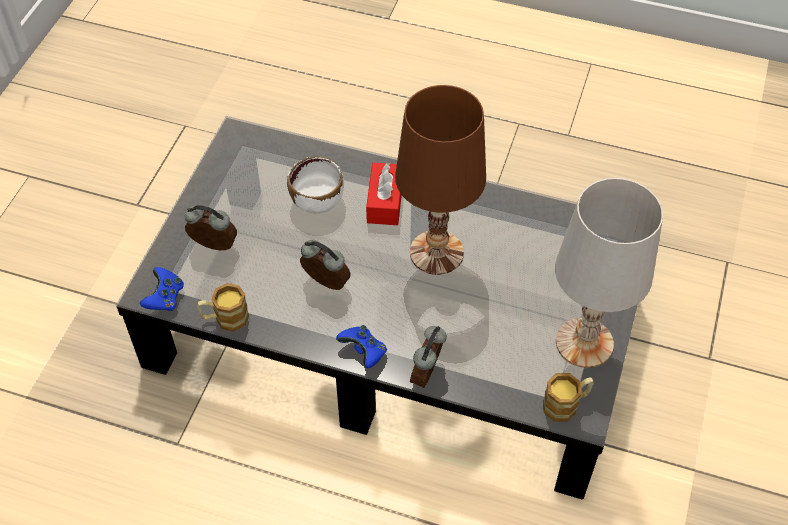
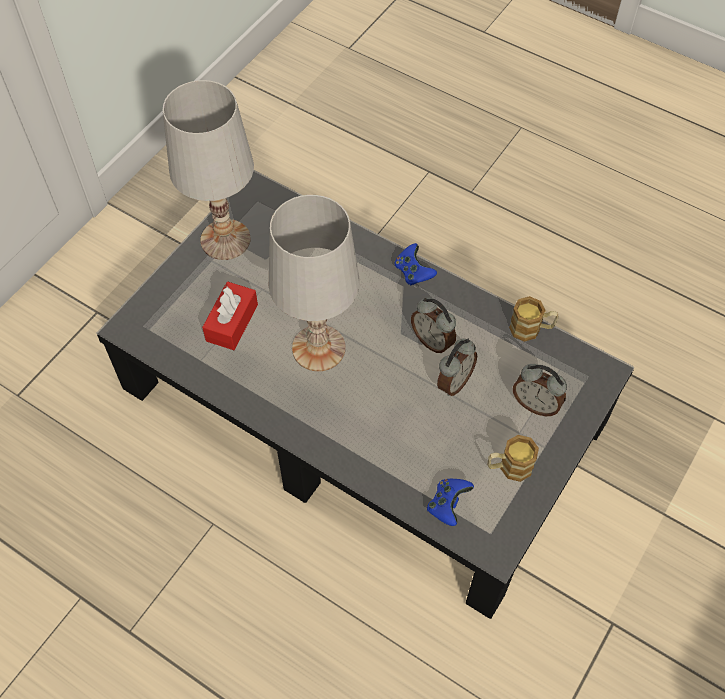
camera: 165 degrees left, 5 degrees up
(165, 298) = (586, 361): blue game controller -> blue game controller (448, 505)
(317, 201) = (420, 433): white bowl -> none
(385, 202) = (351, 415): red tissue box -> red tissue box (232, 322)
(428, 374) = (365, 243): alarm clock -> alarm clock (453, 382)
(436, 253) = (319, 347): brown table lamp -> white table lamp
(566, 404) = (264, 199): mug -> mug (509, 467)

